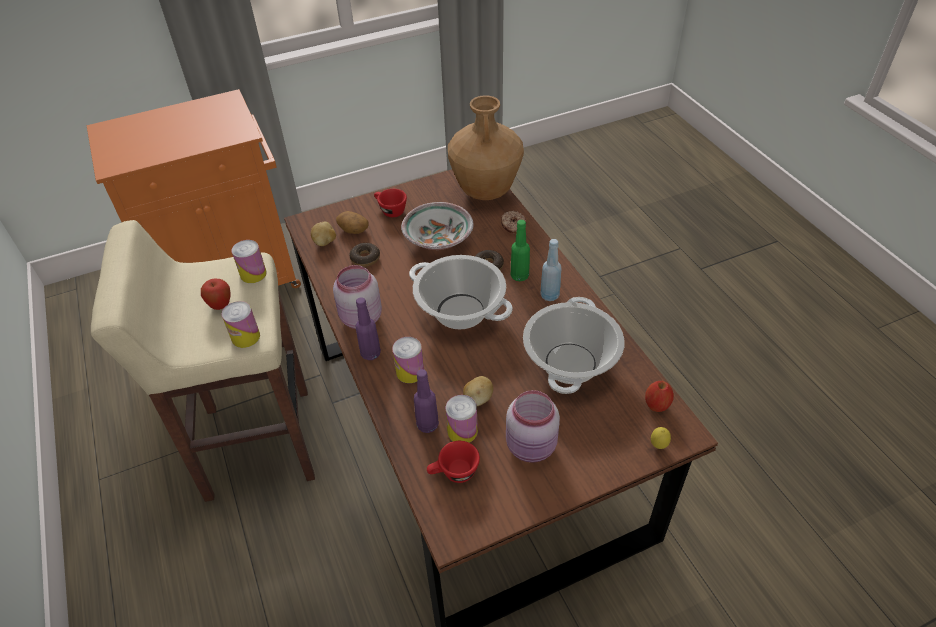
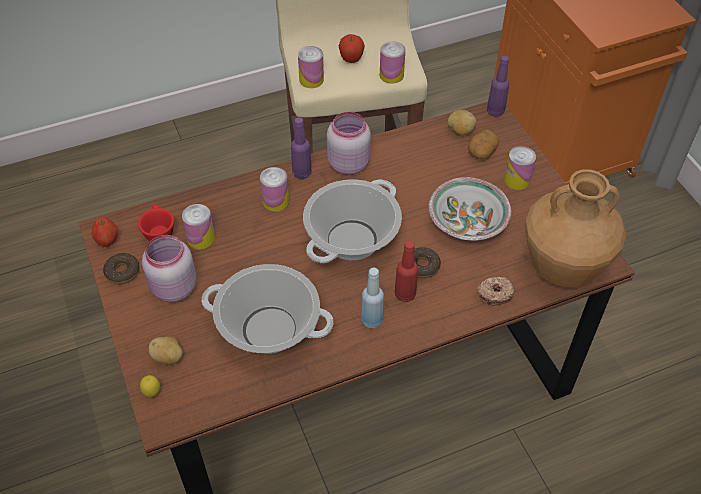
camera: 90 degrees right, 5 degrees up
(365, 258) = (435, 163): donut -> donut (122, 272)
(390, 210) = (517, 180): red cup -> can
(427, 425) = (213, 214): purple bottle -> purple bottle (495, 111)
(478, 399) = (235, 251): potato -> potato (168, 357)
(519, 276) = (405, 294): green bottle -> red bottle
(657, 405) = (201, 401): apple -> apple (107, 241)

